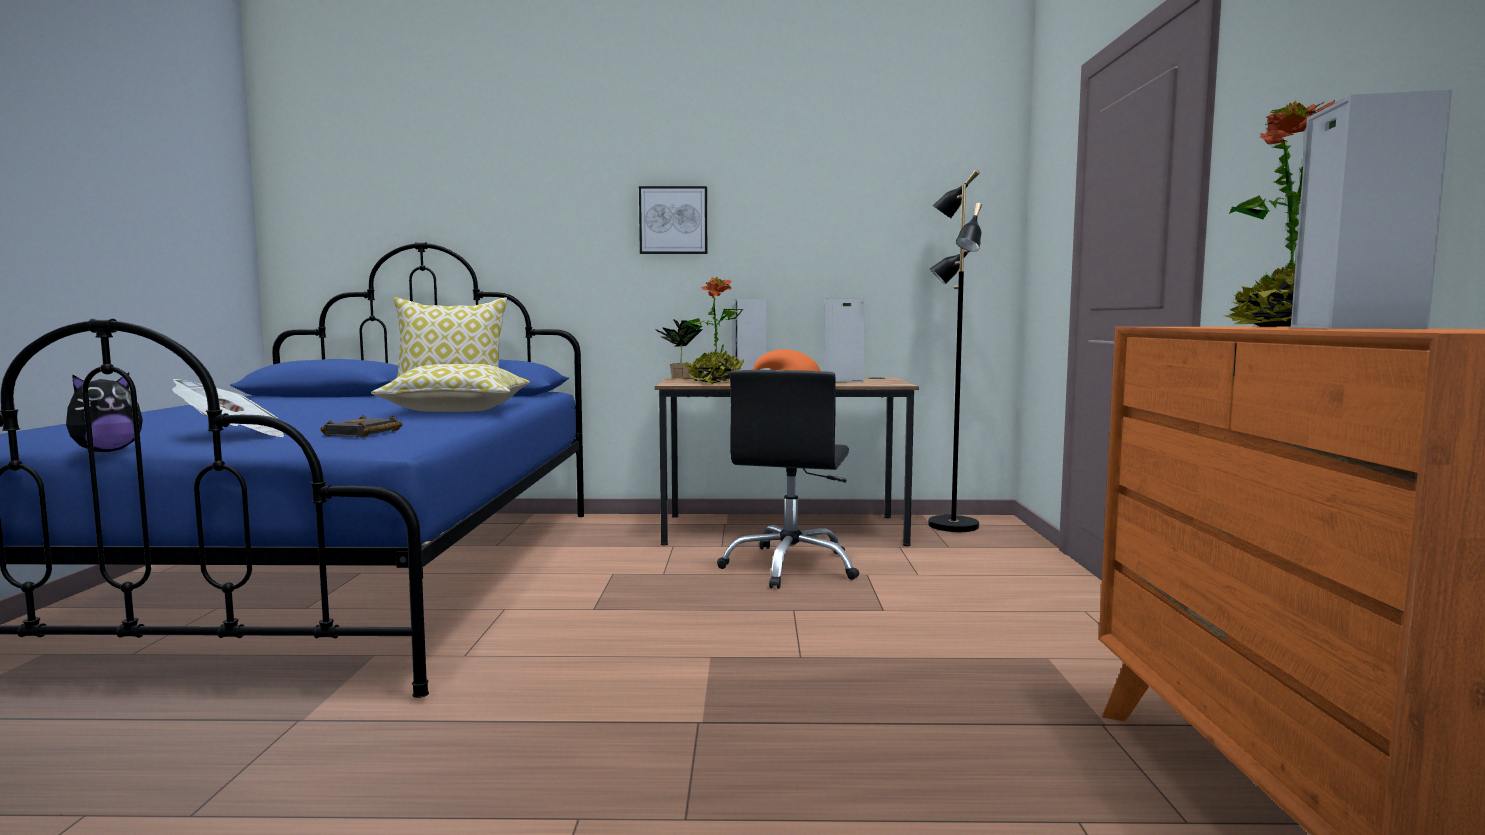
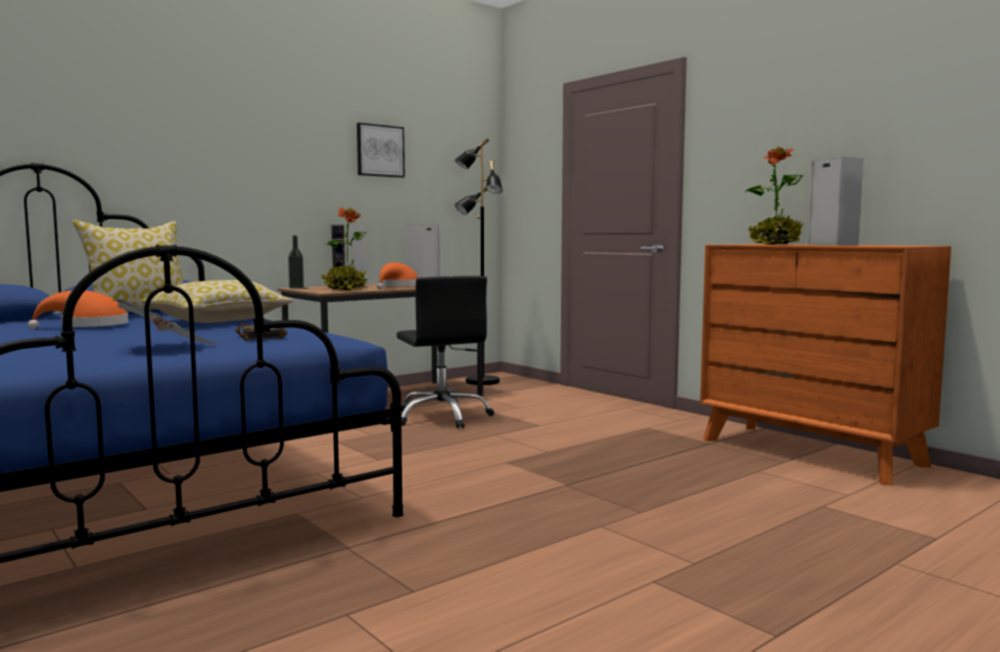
camera: 40 degrees left, 0 degrees up
(106, 451) = (131, 365): plush toy -> none
(346, 406) = (88, 326): none -> orange hat
(673, 220) = (275, 157): picture -> picture (380, 151)
(678, 378) = (296, 288): potted plant -> bottle

